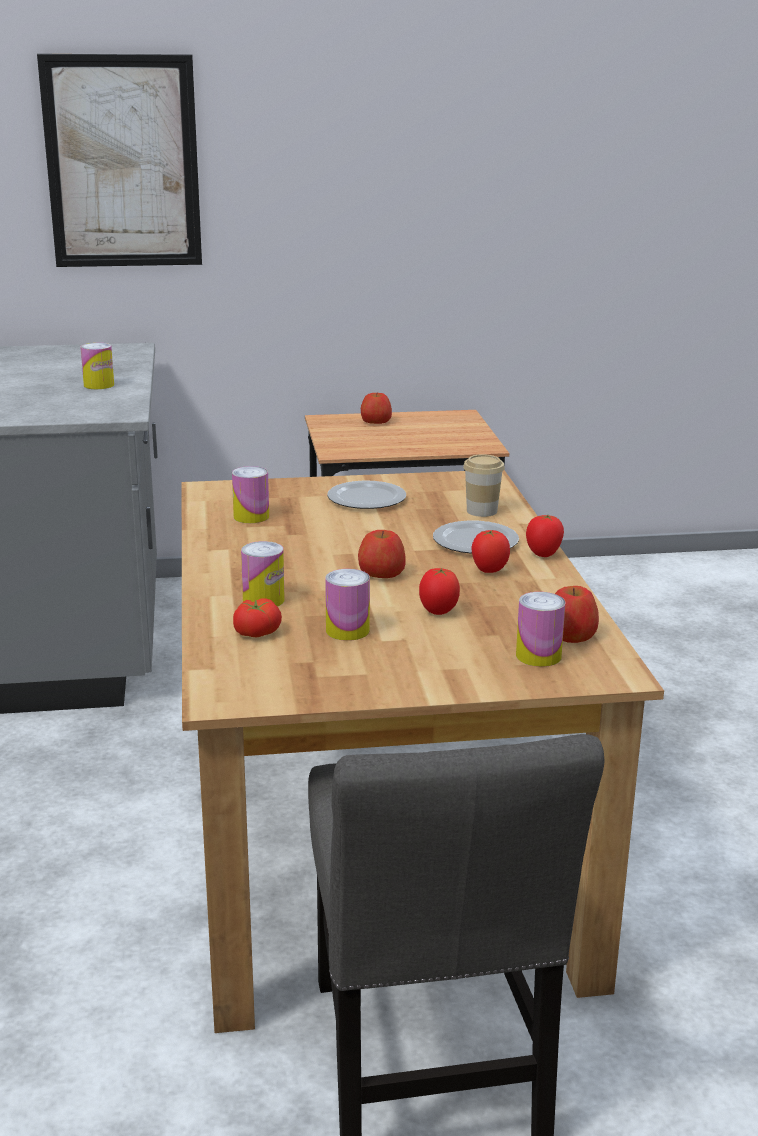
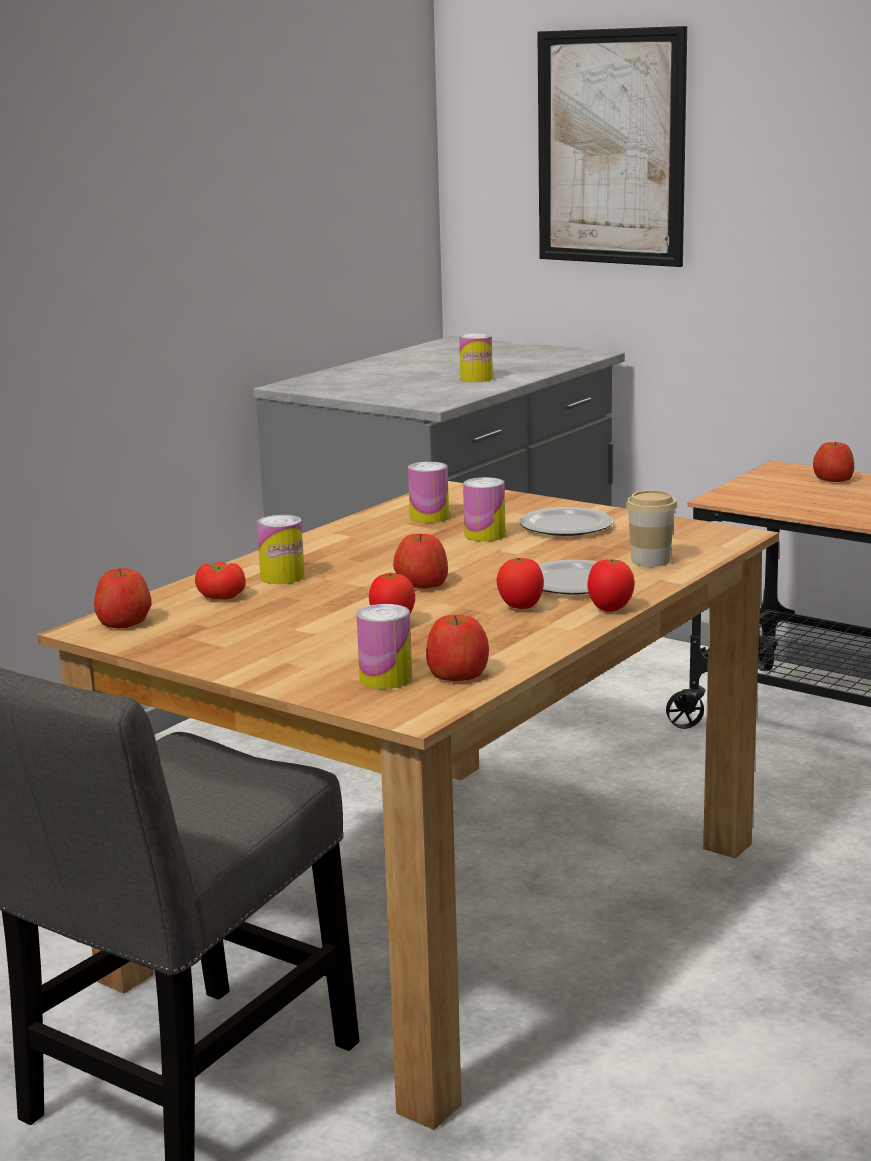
camera: 45 degrees right, 5 degrees down
(234, 682) = (124, 622): none -> apple
(347, 630) = (287, 615): can -> can (484, 535)

